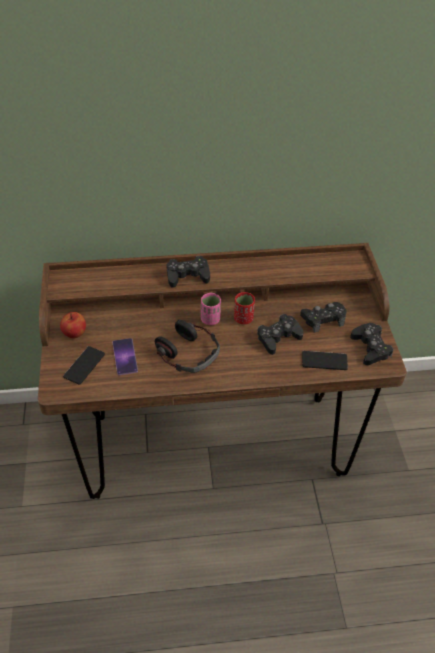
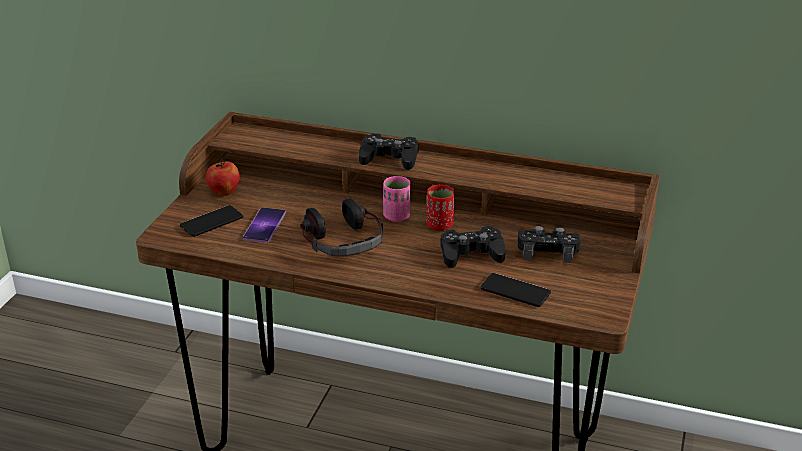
camera: 25 degrees right, 15 degrees down
(370, 348) = (592, 294): black game controller -> none

